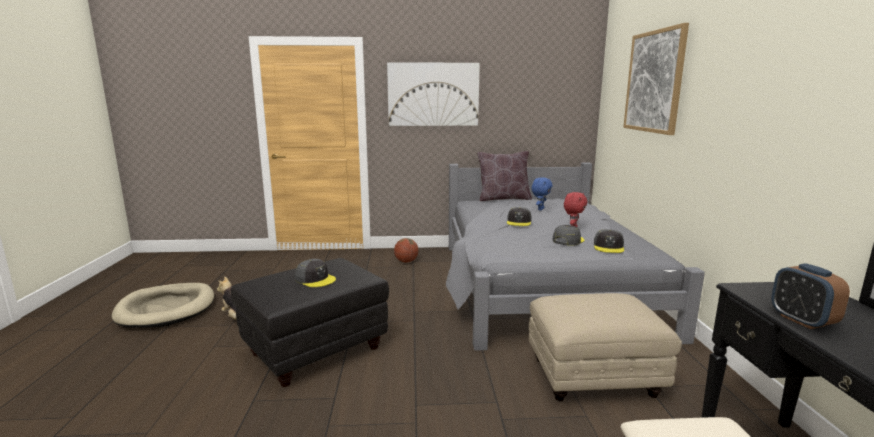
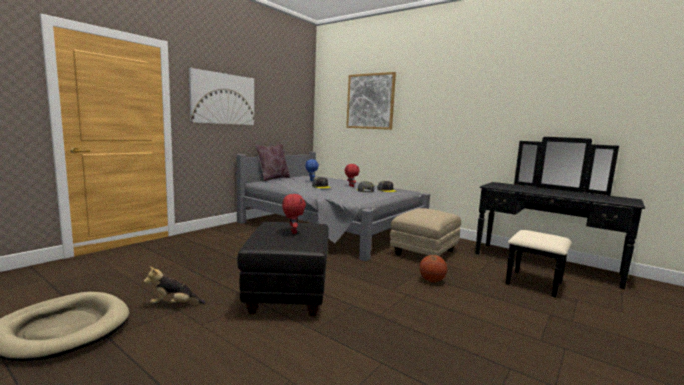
camera: 50 degrees left, 5 degrees down
(315, 279) = (292, 232): grey cap -> red plush toy
(406, 261) = (226, 235): basketball -> basketball (432, 281)
(802, 320) = (521, 189): alarm clock -> none

